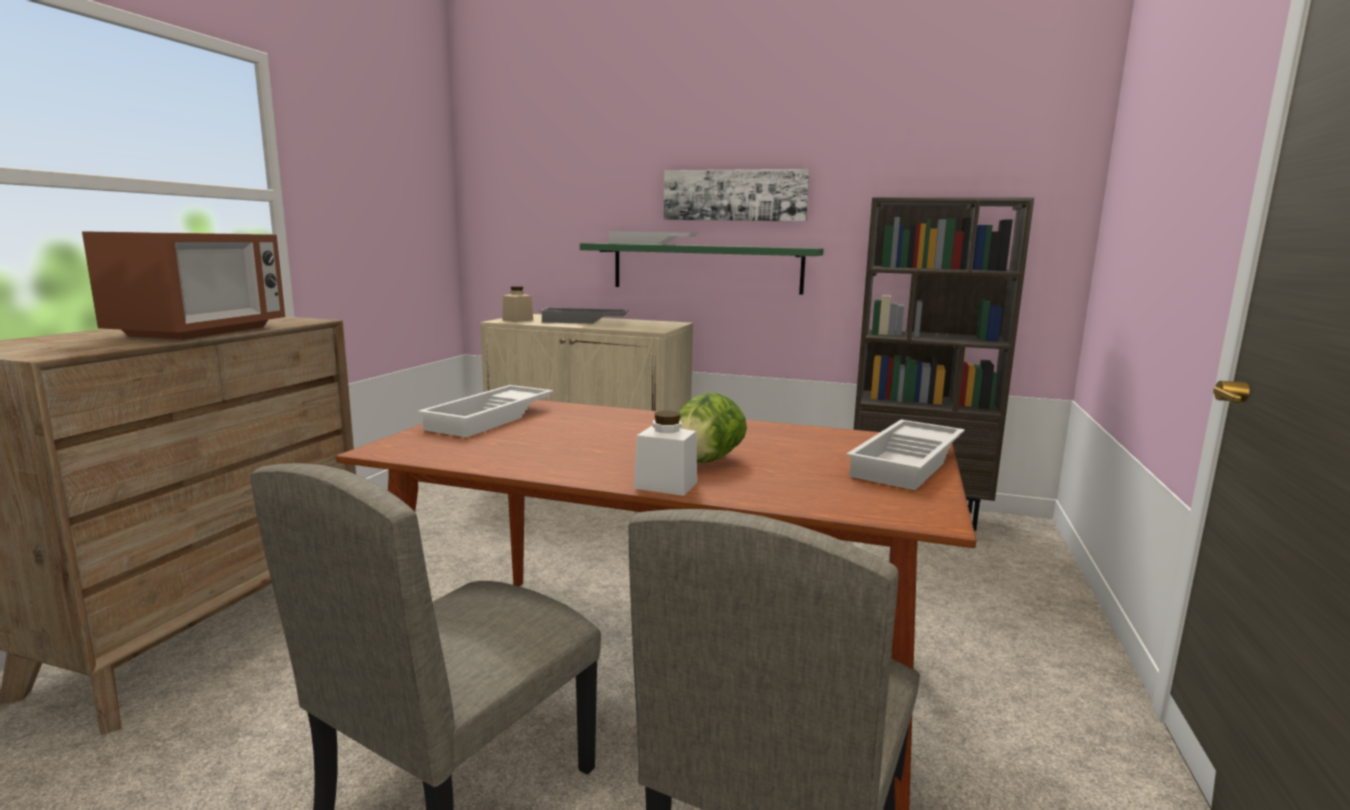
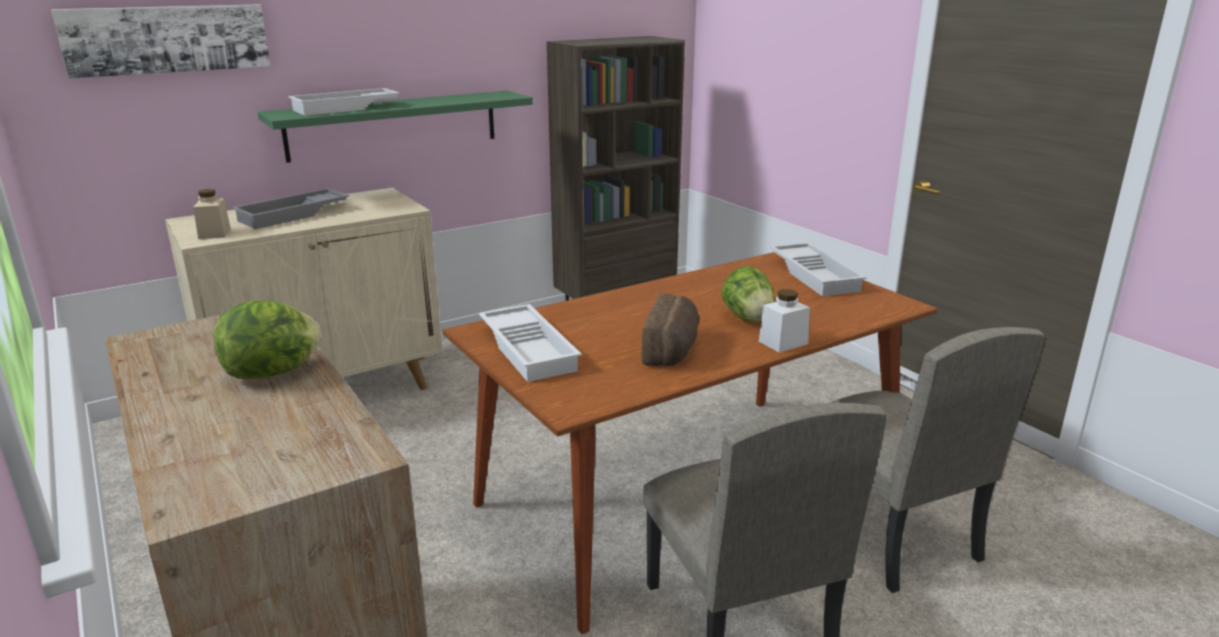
camera: 50 degrees left, 10 degrees up
(201, 331) = (273, 372): microwave -> lettuce
(565, 453) = (672, 350): none -> bread
(734, 195) = (414, 42): picture -> picture (167, 39)

